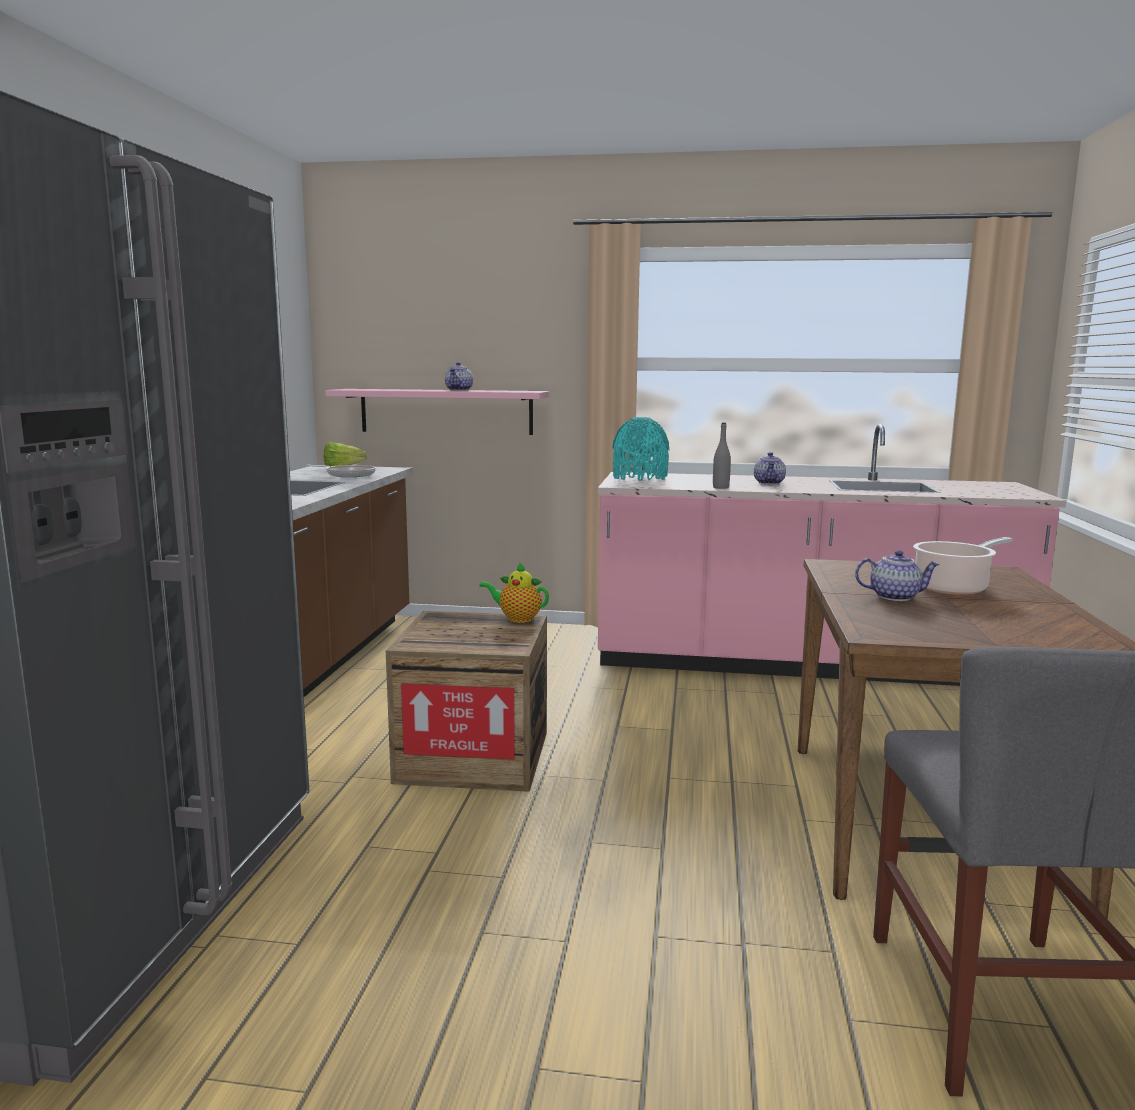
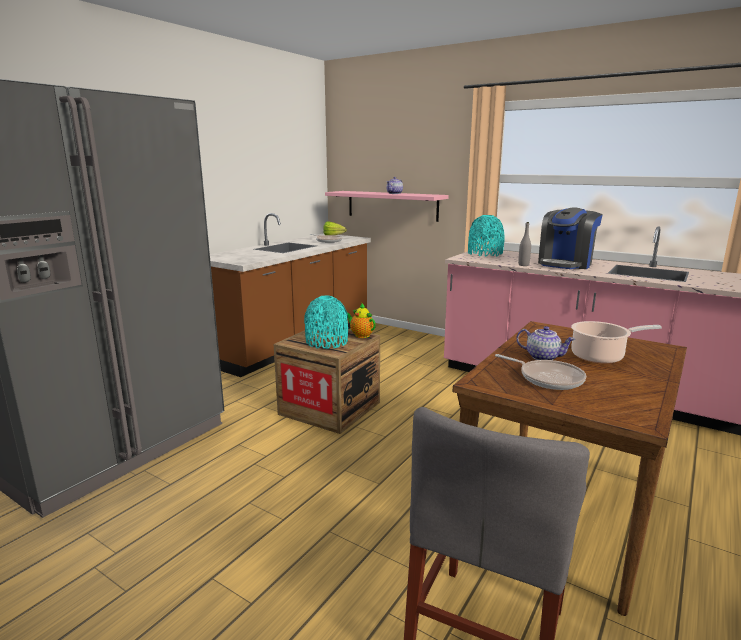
camera: 25 degrees right, 5 degrees up
(475, 635) = (326, 342): none -> turquoise vase
(770, 483) = (565, 264): teapot -> coffee machine
(941, 618) = (547, 378): none -> frying pan

